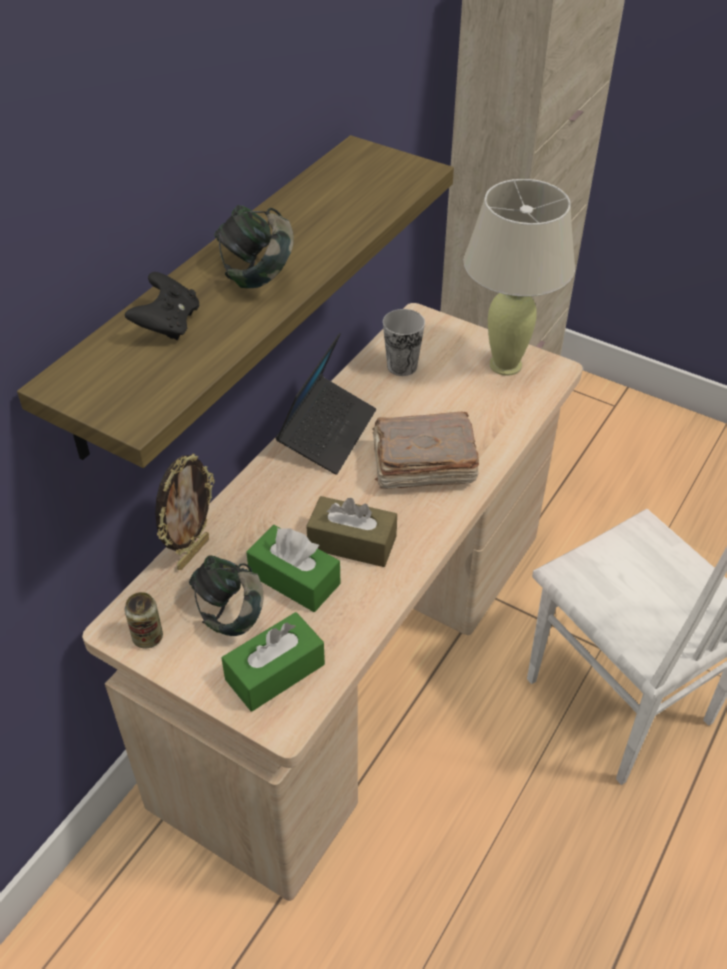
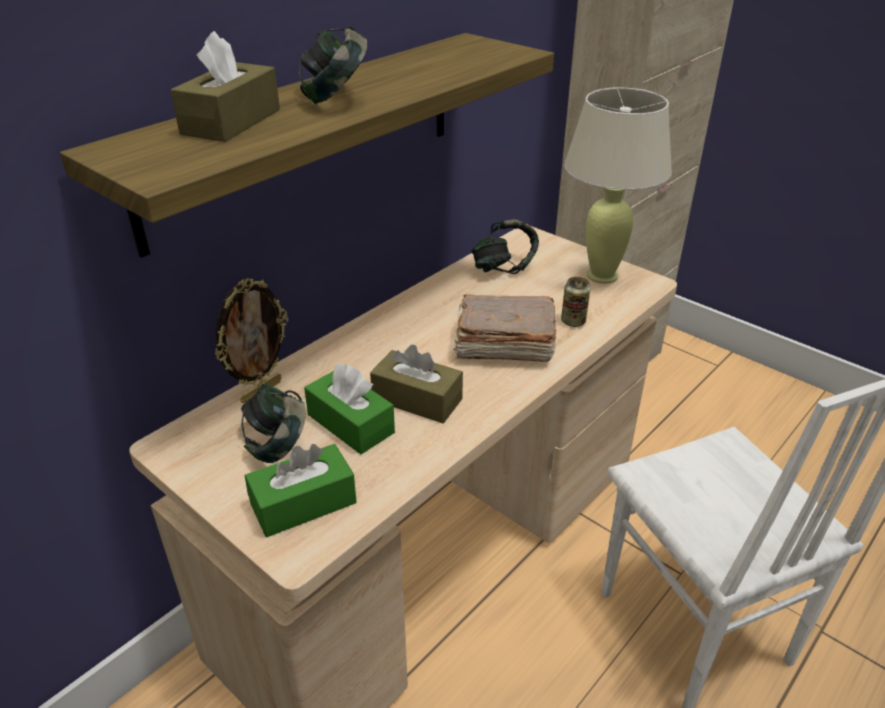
camera: 10 degrees right, 10 degrees down
(148, 637) = (190, 456): can -> can (573, 321)
(167, 324) = (231, 122): black game controller -> brown tissue box
(327, 432) = (420, 310): laptop -> none
(402, 366) = (503, 268): cup -> headphones

